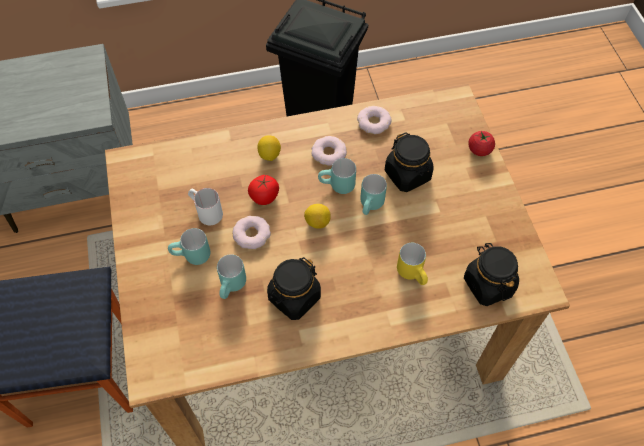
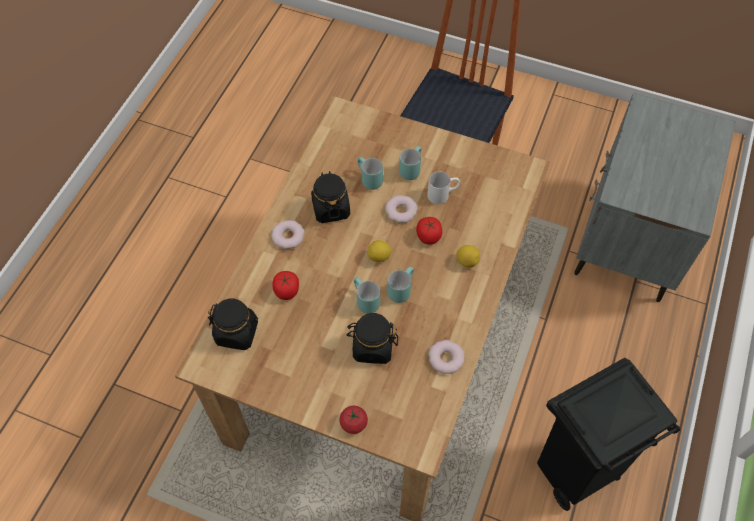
camera: 125 degrees right, 0 degrees up
(328, 153) = (437, 303): donut -> donut (288, 236)
(414, 273) = (287, 291): yellow mug -> tomato

